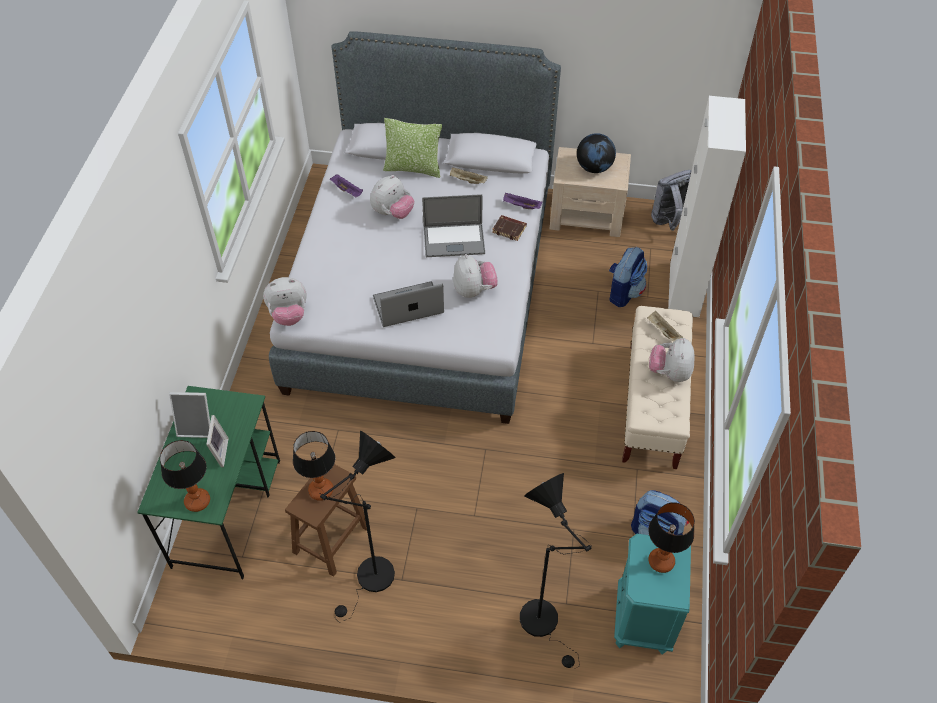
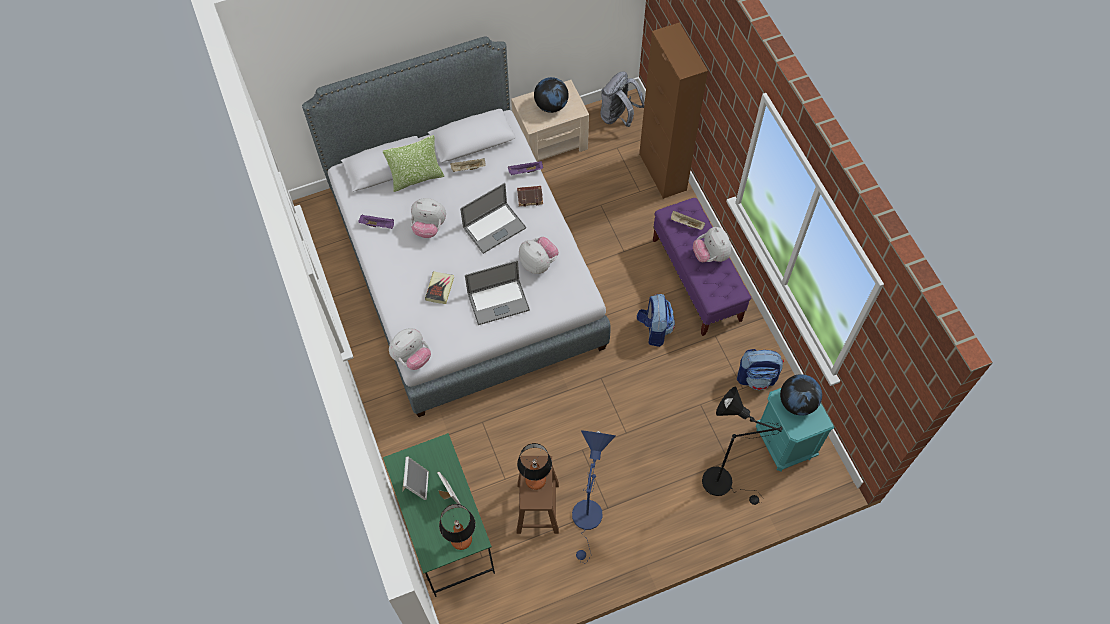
camera: 30 degrees left, 10 degrees up
(197, 426) = (416, 485): picture frame -> picture frame turned 60 degrees counterclockwise
(361, 268) = (440, 289): none -> book
(371, 581) = (587, 521): black floor lamp -> blue floor lamp
(392, 213) = (429, 227): plush toy -> plush toy turned 90 degrees clockwise
(408, 305) = (498, 301): laptop -> laptop turned 150 degrees counterclockwise
(623, 292) = (620, 196): backpack -> backpack (654, 329)
(652, 405) = (696, 280): beige bench -> purple bench
(661, 561) = (797, 403): table lamp -> globe
(684, 289) = (662, 172): white cabinet -> brown cabinet

